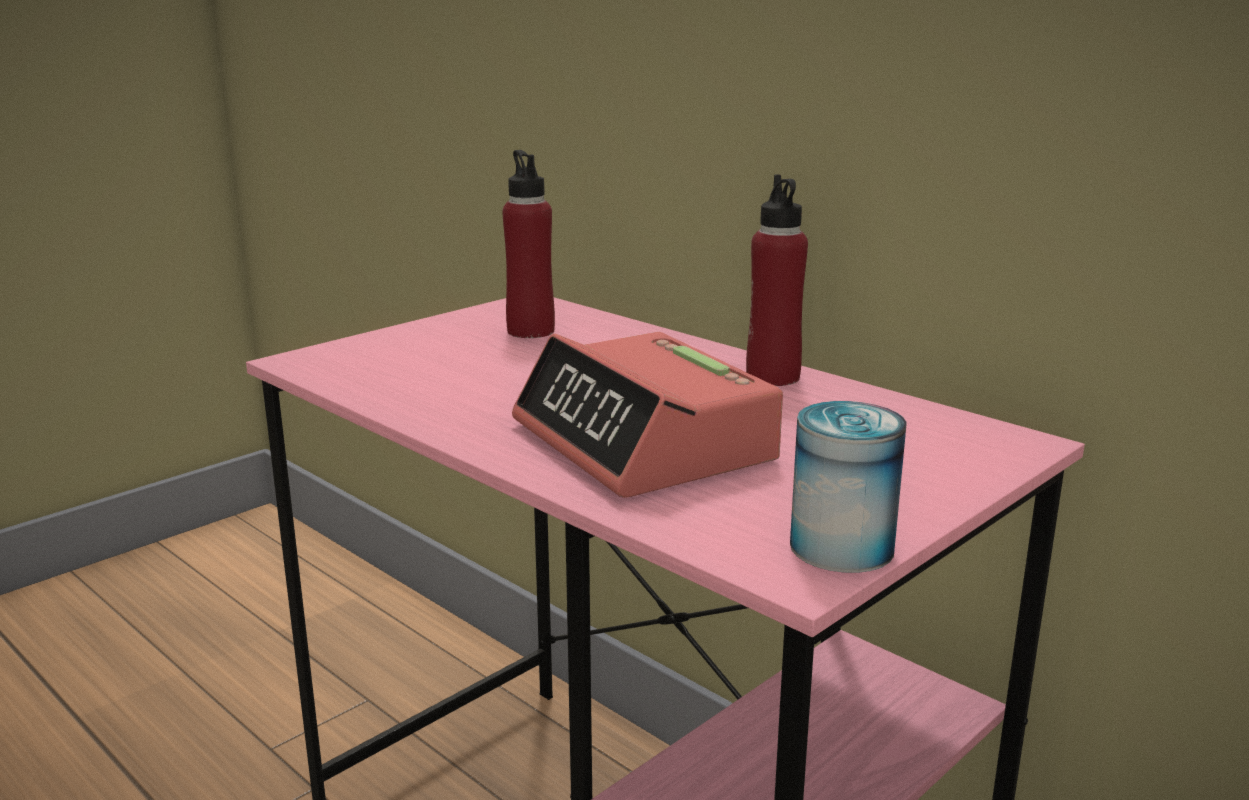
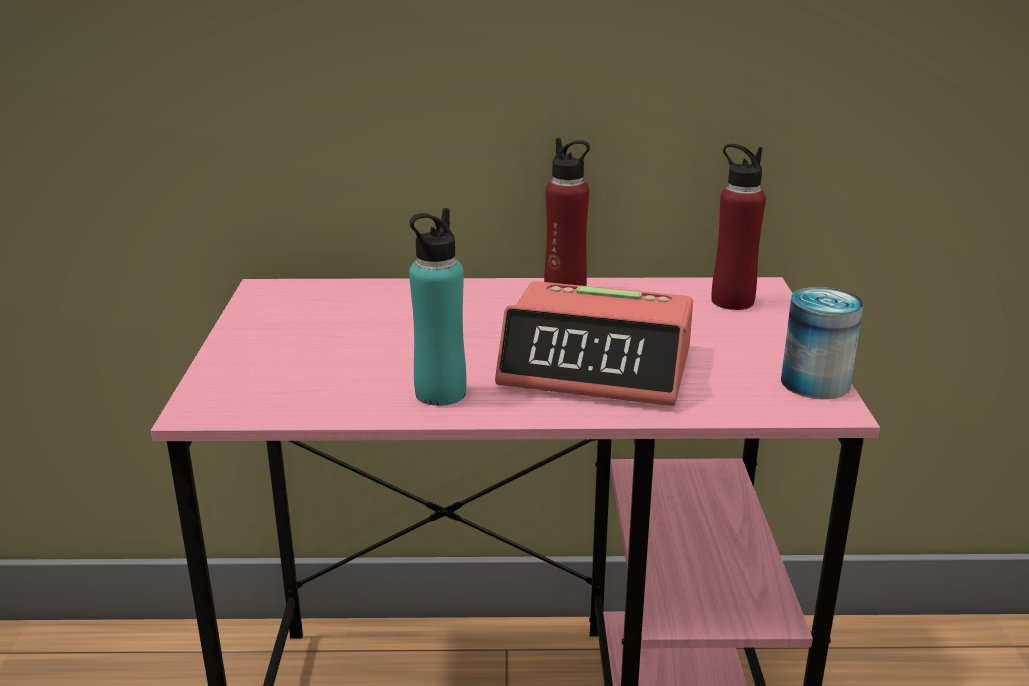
camera: 45 degrees left, 5 degrees up
(465, 410) = (440, 393): none -> turquoise bottle
(530, 331) = (330, 313): red bottle -> red bottle (732, 301)

